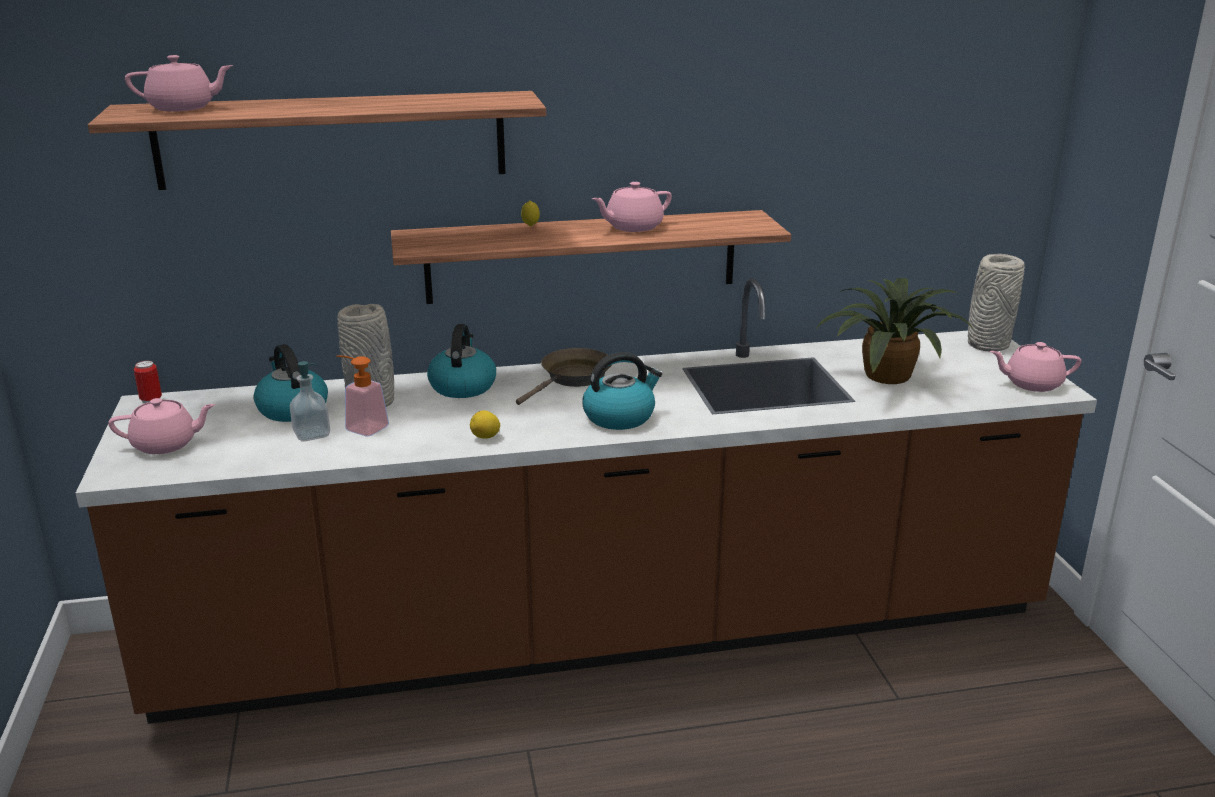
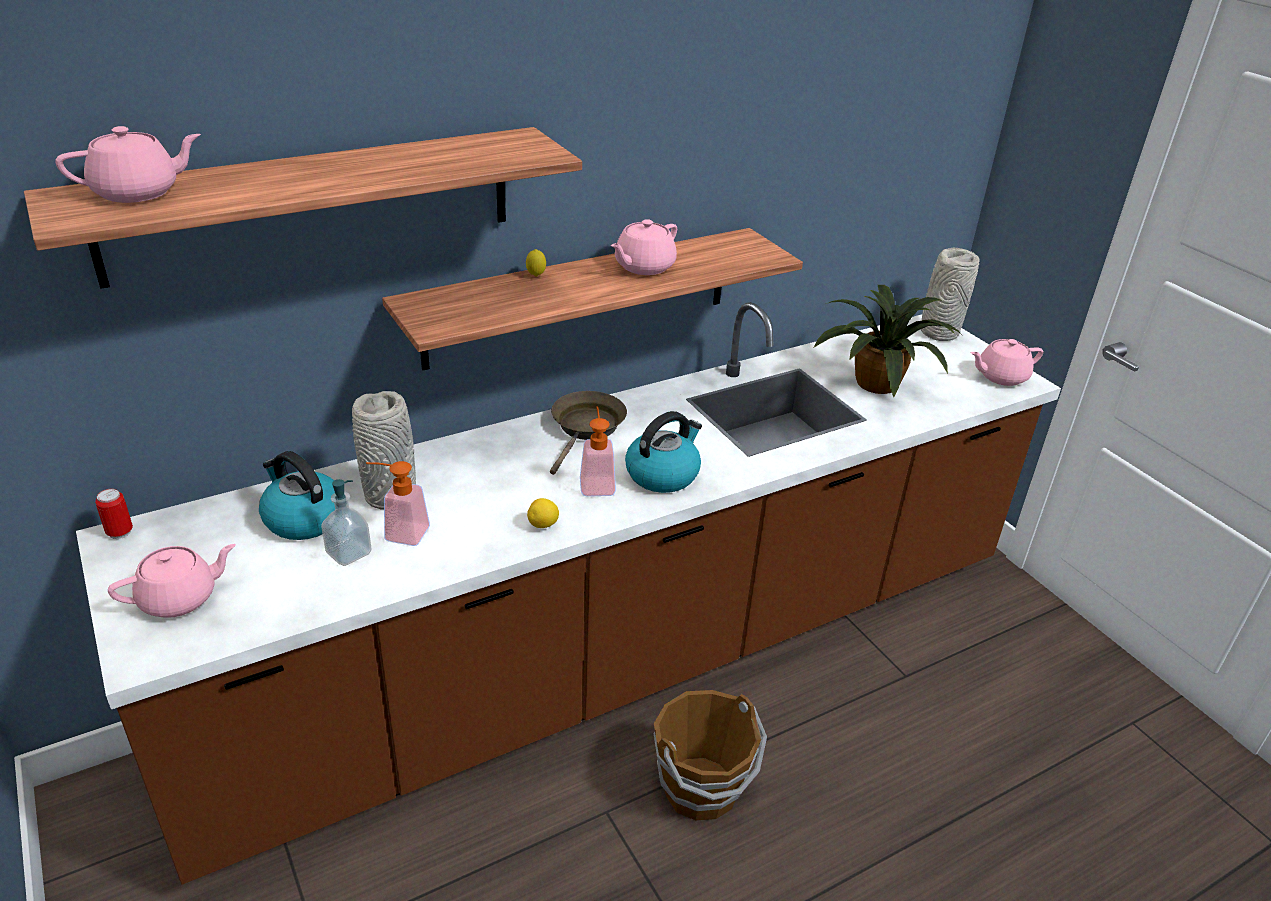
camera: 20 degrees left, 10 degrees up
(462, 386) = (477, 456): kettle -> none
(554, 415) = (597, 482): none -> soap dispenser
(630, 751) = (702, 789): none -> brown bucket

